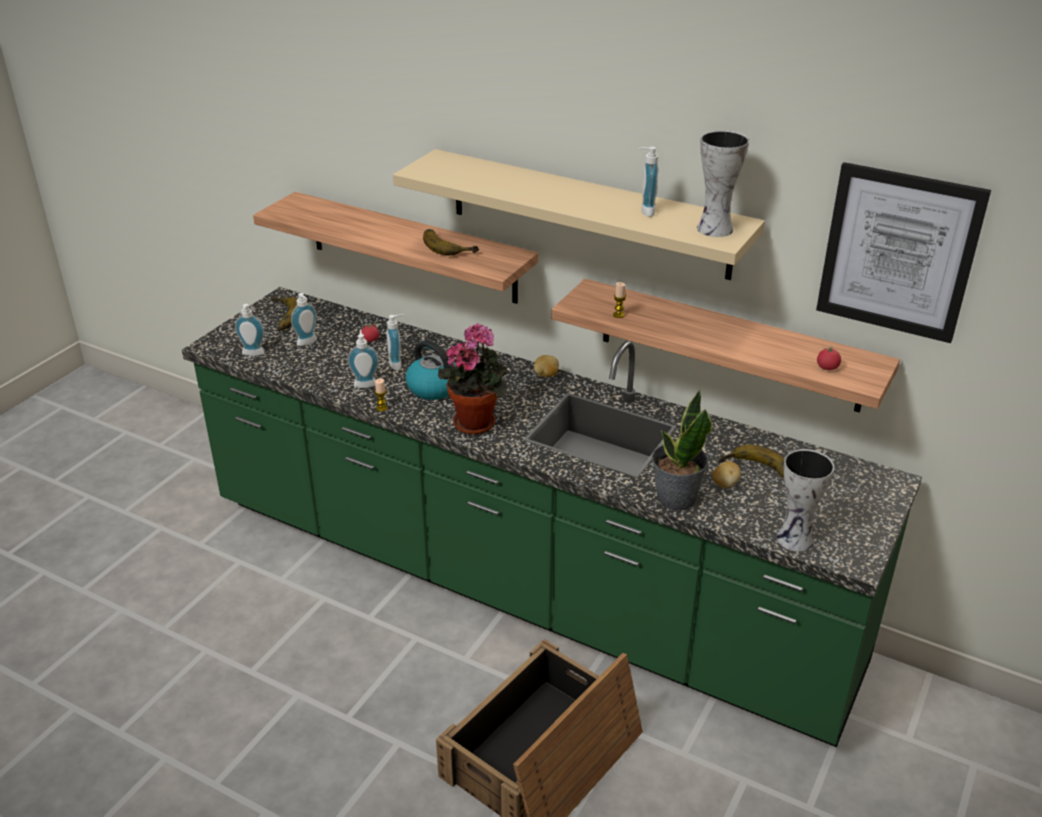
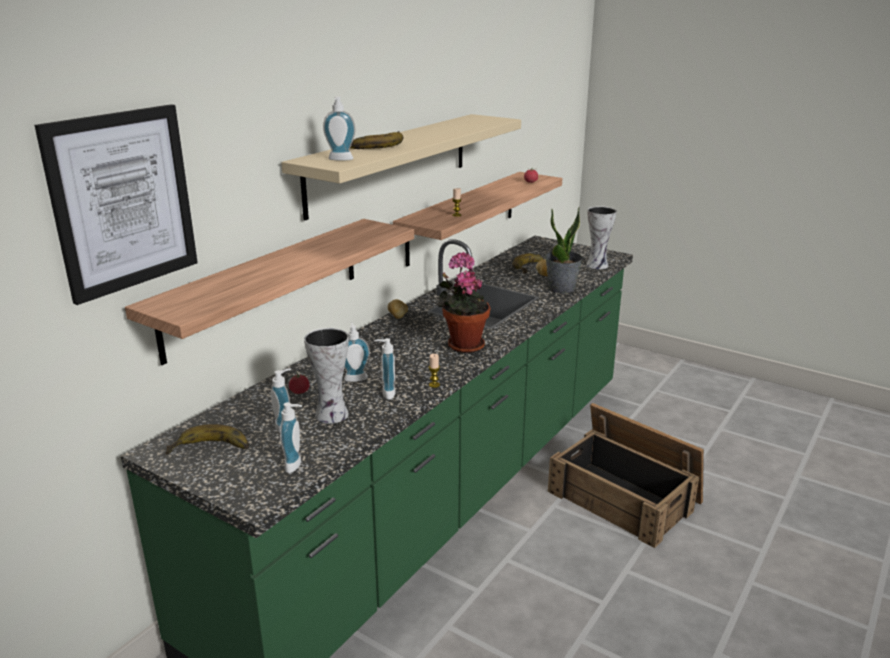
camera: 85 degrees left, 10 degrees down
(435, 388) = (405, 360): kettle -> none
(449, 245) = (334, 242): banana -> banana (375, 145)
(644, 211) = (452, 127): soap dispenser -> soap dispenser (340, 159)
(713, 228) = (484, 120): vase -> vase (331, 415)
(898, 252) = (515, 105): picture -> picture (123, 201)

